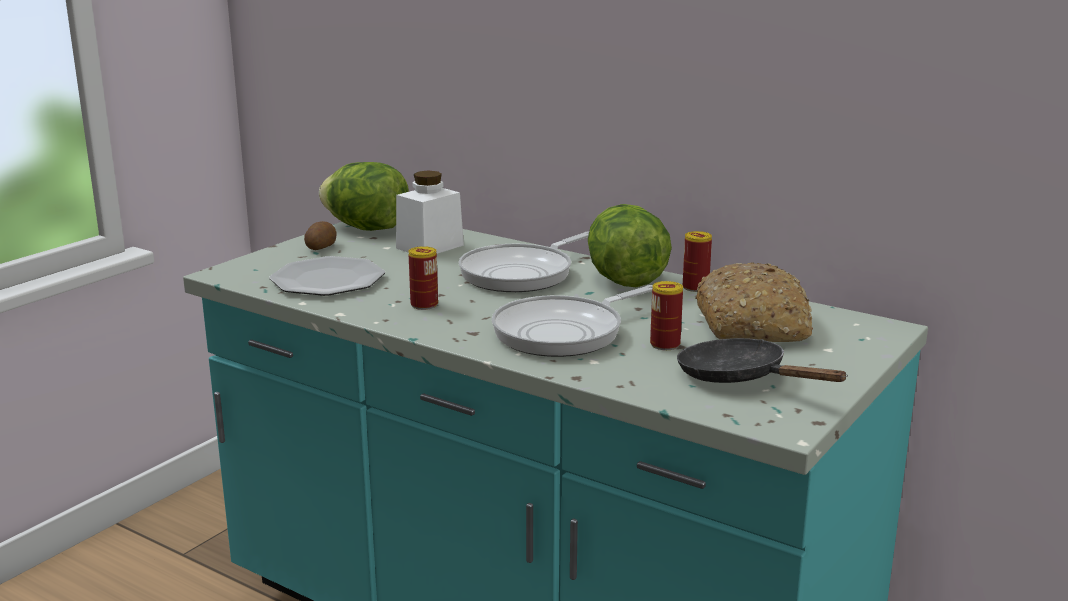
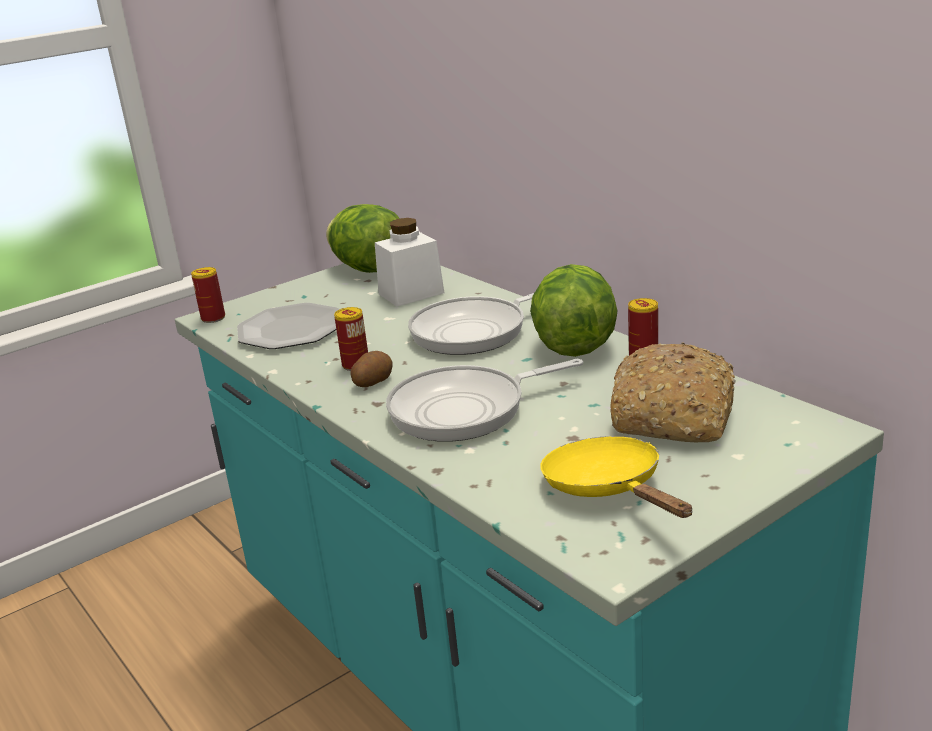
camera: 20 degrees right, 5 degrees up
(320, 247) = (312, 290): potato -> potato (372, 382)
(665, 344) = (558, 434): can -> can (213, 318)
(740, 378) = (608, 488): black frying pan -> yellow frying pan

